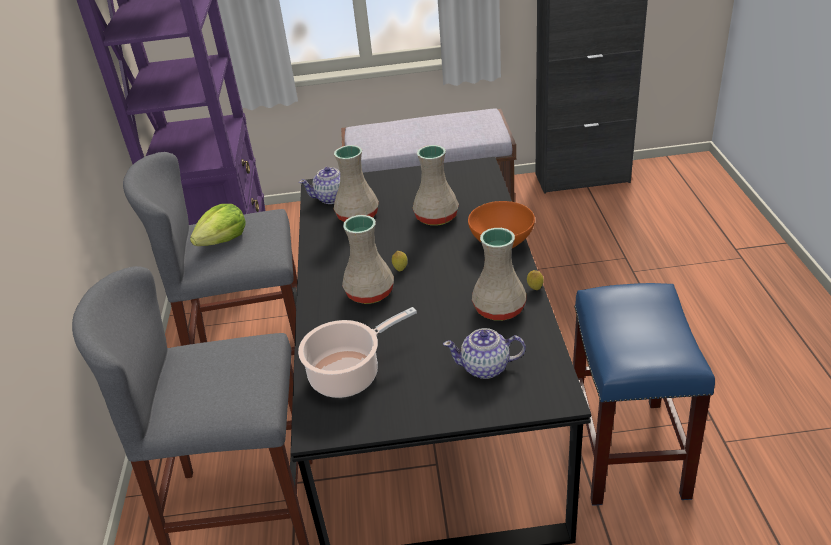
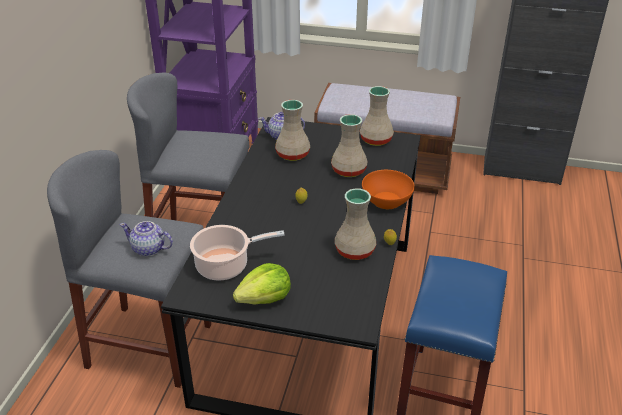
camera: 15 degrees right, 0 degrees up
(223, 240) = (193, 147): lettuce -> lettuce (265, 298)
(369, 292) = (270, 212): beige vase -> beige vase (375, 139)
(486, 367) = (321, 289): teapot -> teapot (148, 249)

